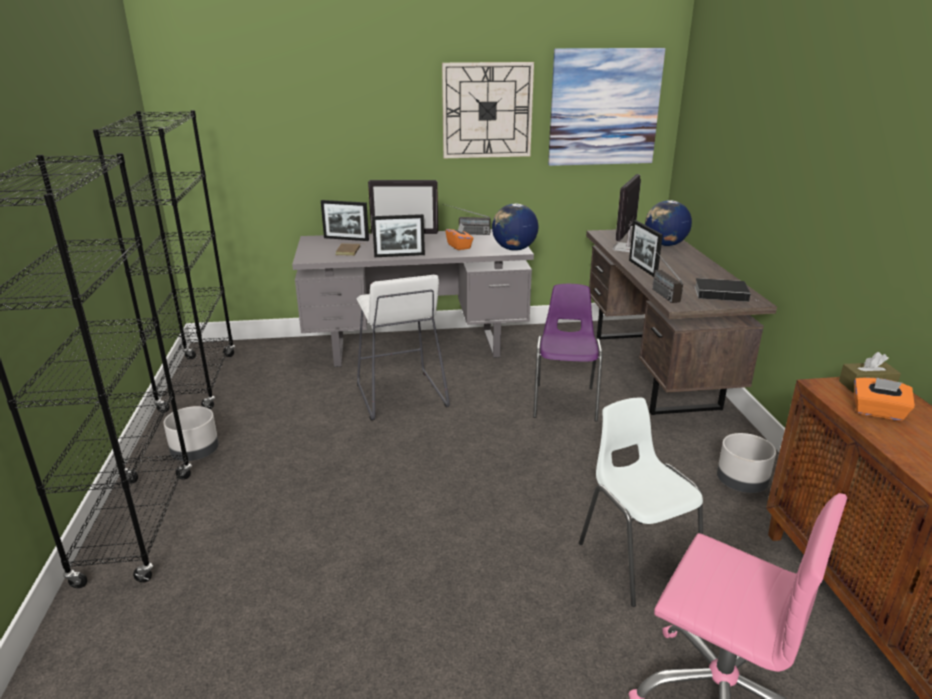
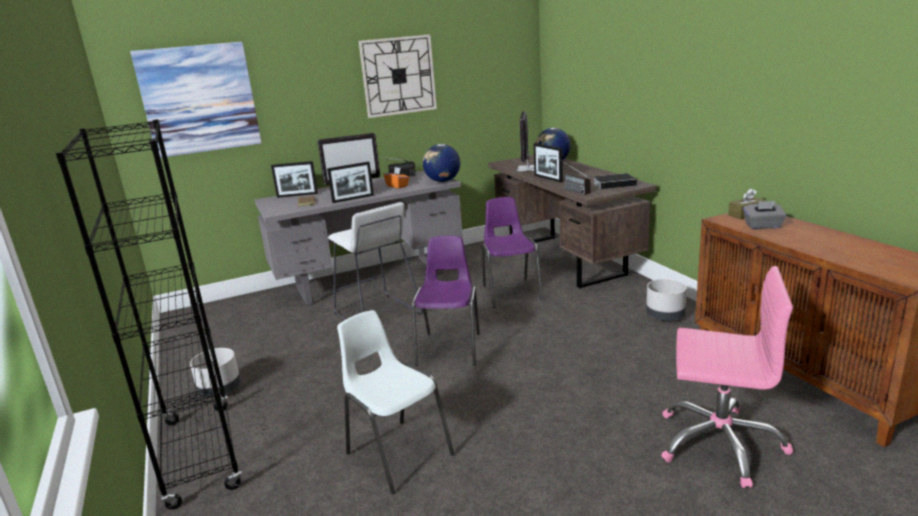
camera: 15 degrees left, 5 degrees down
(199, 382) = (188, 340): black bookcase -> none
(456, 461) = (450, 348): none -> purple chair
(604, 107) = (486, 65): picture -> picture (199, 99)
(636, 558) = (620, 377): white chair -> white chair (397, 453)
(878, 412) = (763, 226): orange tissue box -> grey tissue box

